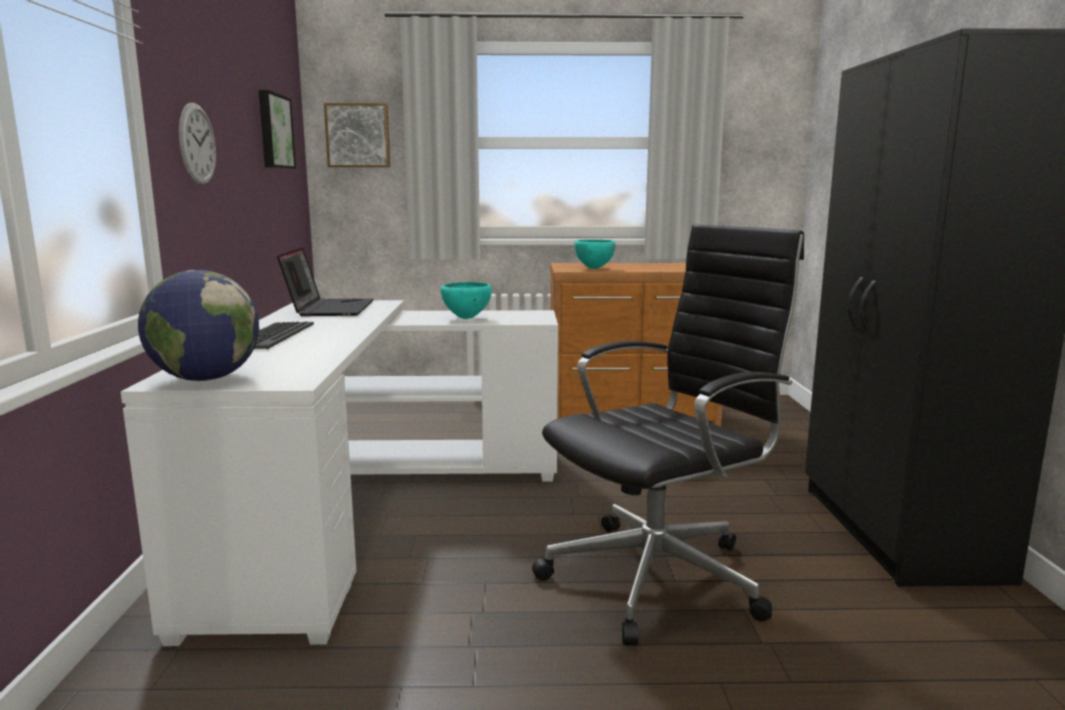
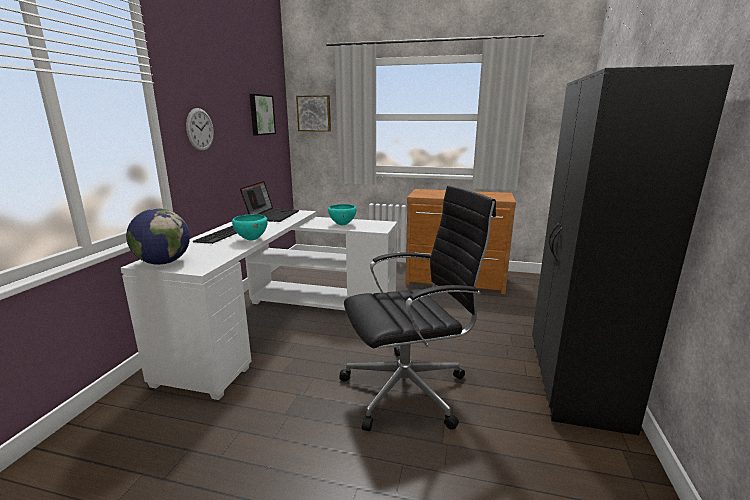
camera: 15 degrees right, 5 degrees up
(593, 268) = (433, 195): turquoise bowl -> turquoise bowl (251, 240)

